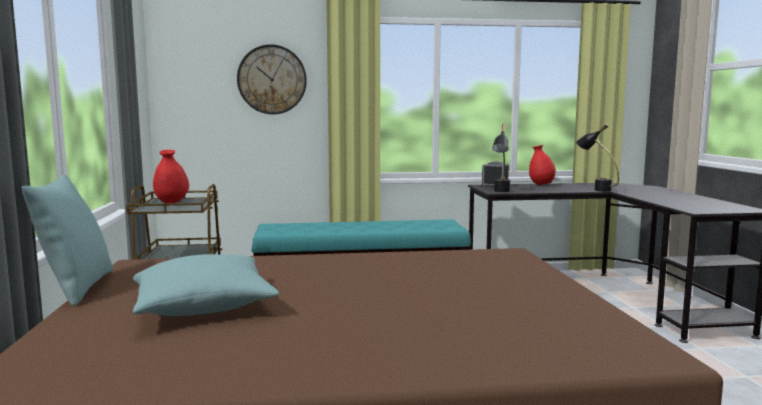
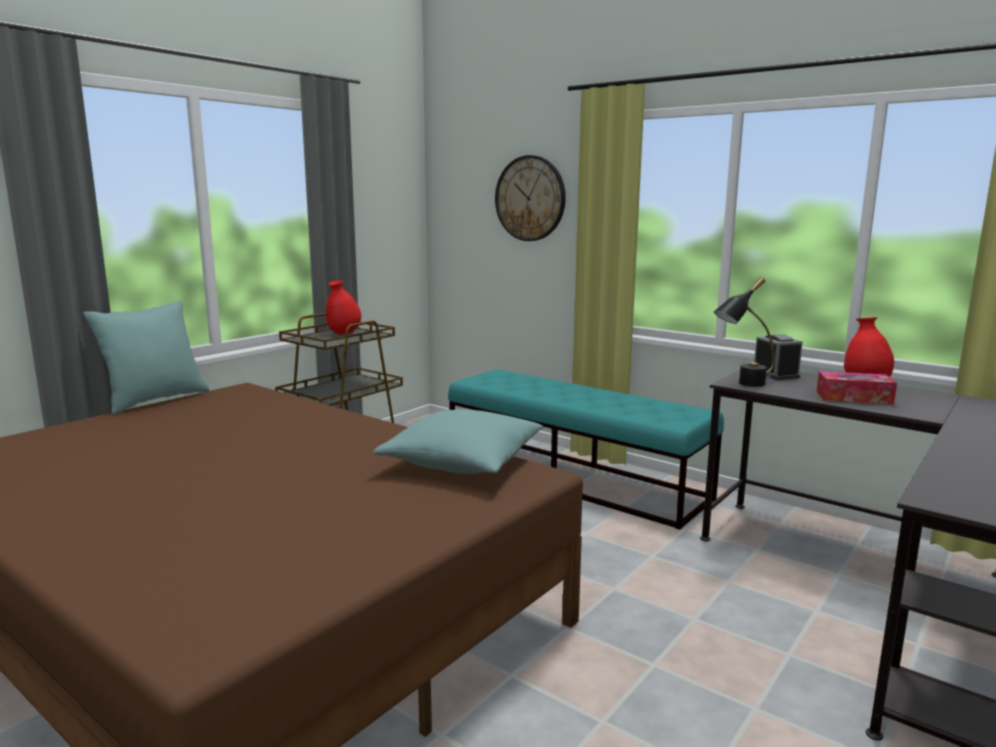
camera: 45 degrees right, 5 degrees up
(203, 306) = (153, 440): turquoise pillow -> turquoise pillow (462, 463)
(555, 189) = (854, 397): none -> tissue box
(596, 189) = (932, 413): black table lamp -> none

